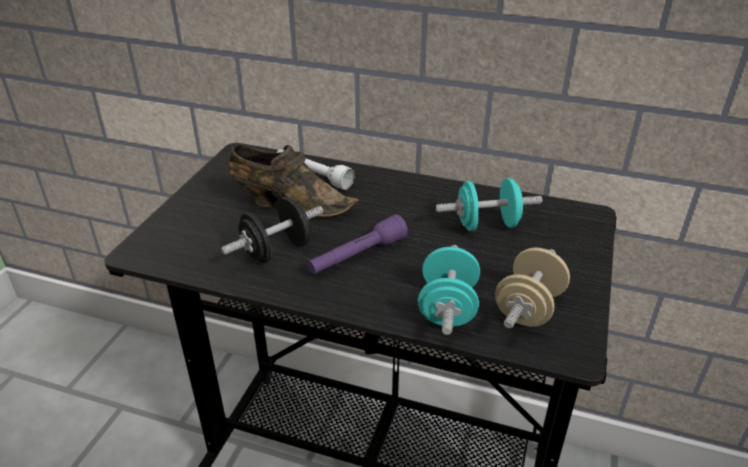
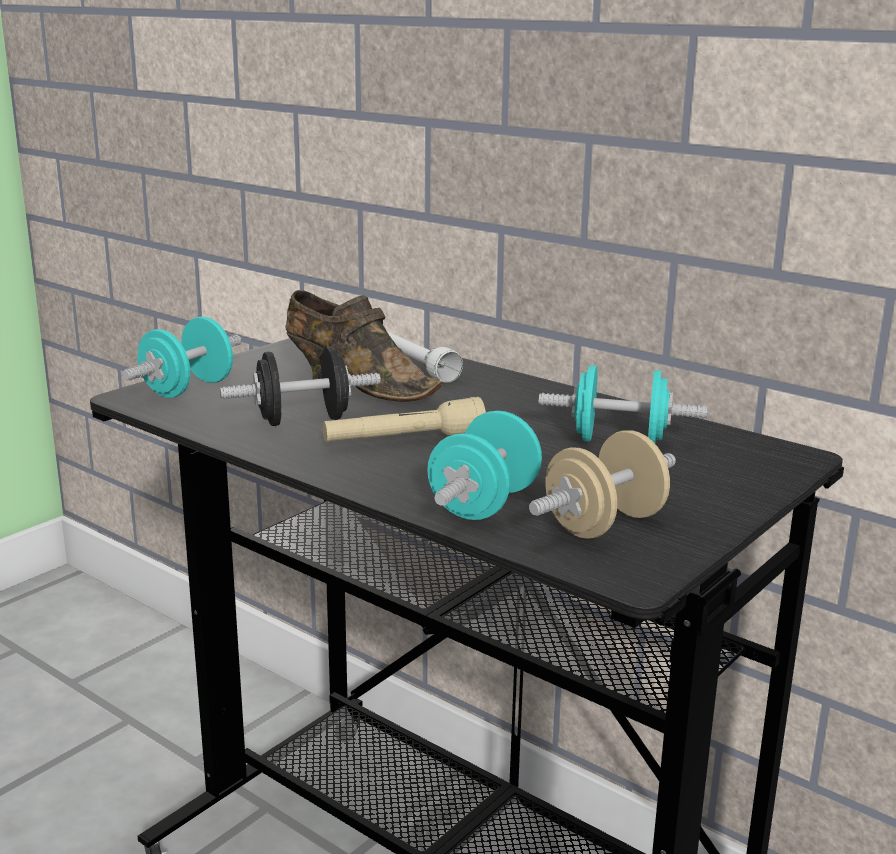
camera: 20 degrees right, 15 degrees down
(172, 234) = (188, 389): none -> turquoise dumbbell
(357, 256) = (404, 441): purple flashlight -> beige flashlight

